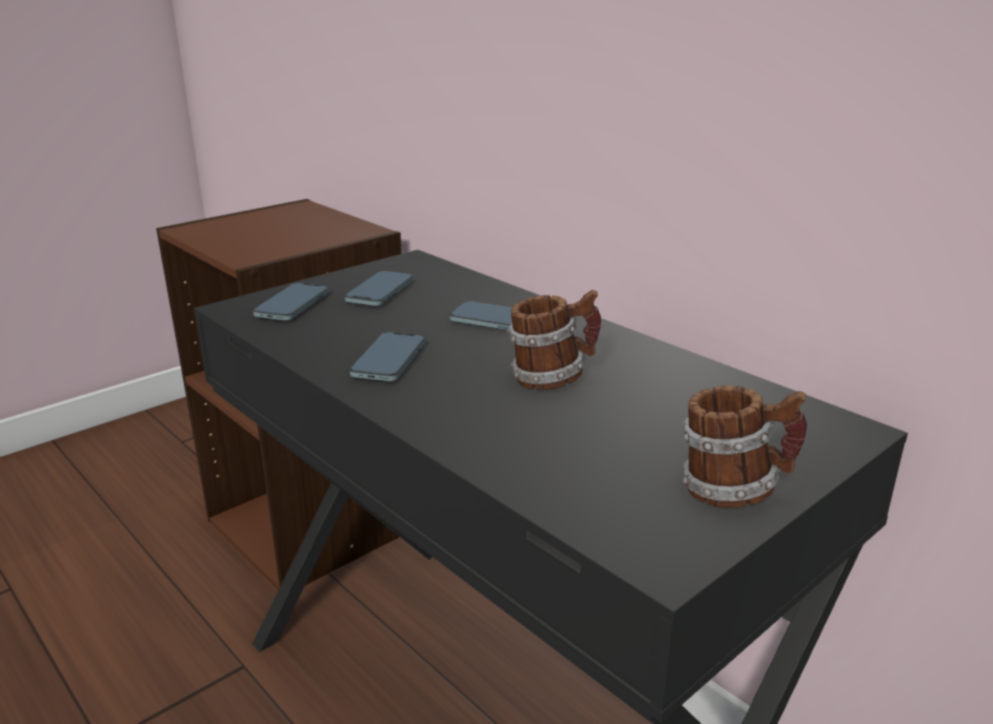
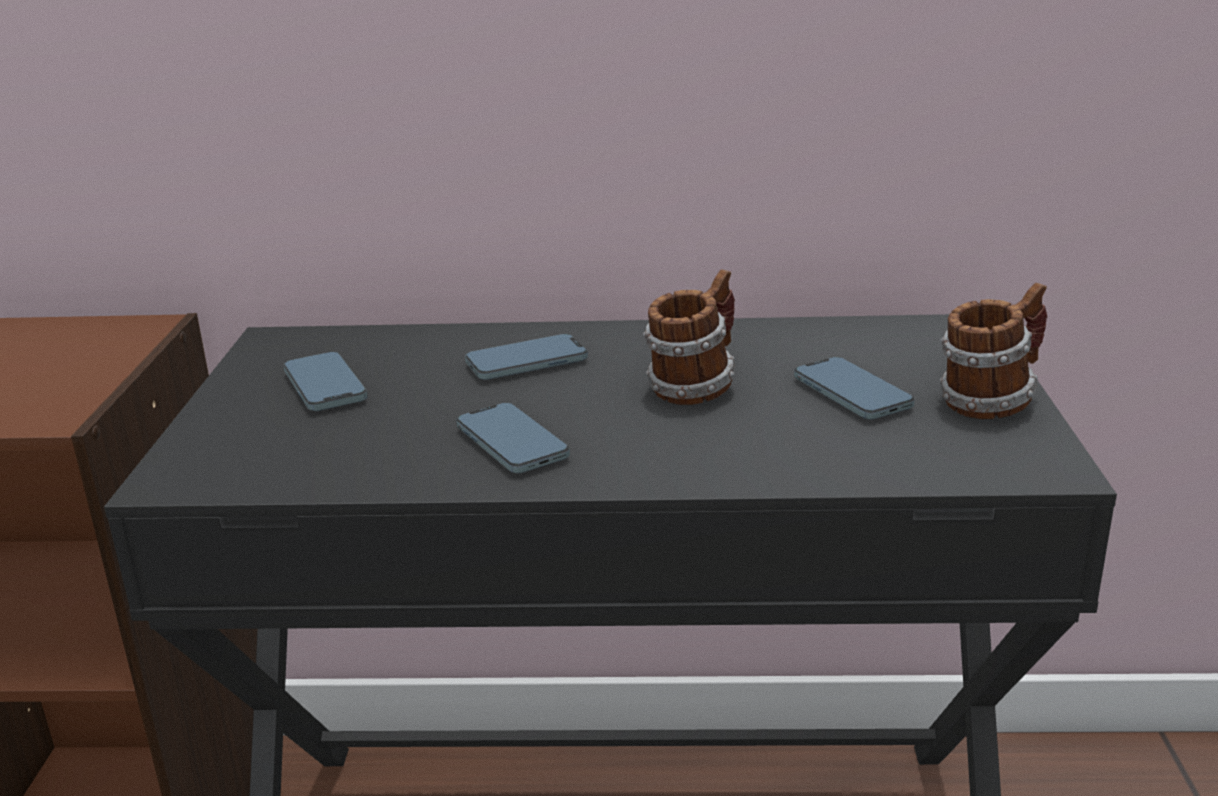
camera: 45 degrees left, 0 degrees up
(292, 306) = (249, 444): phone -> phone (852, 394)

